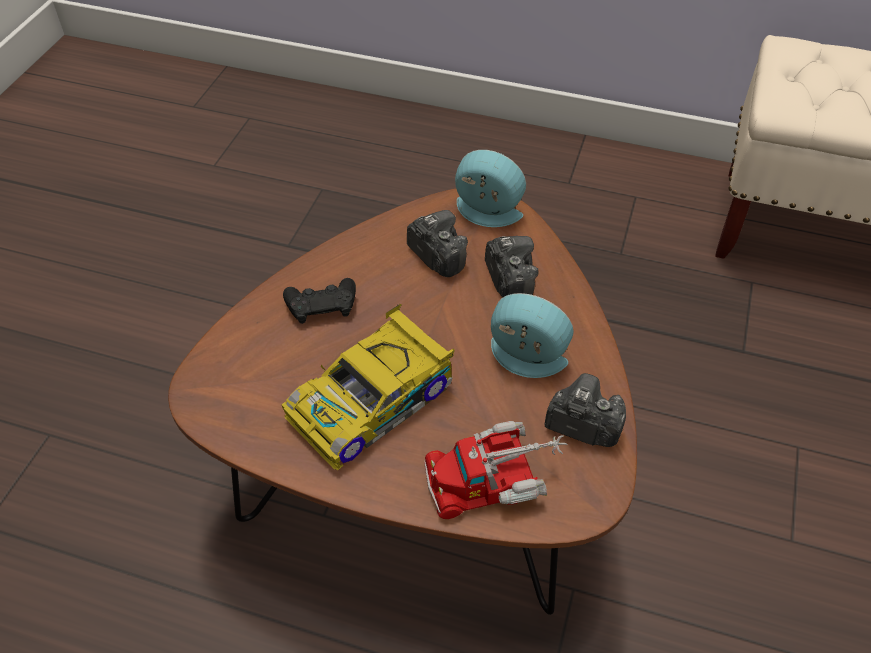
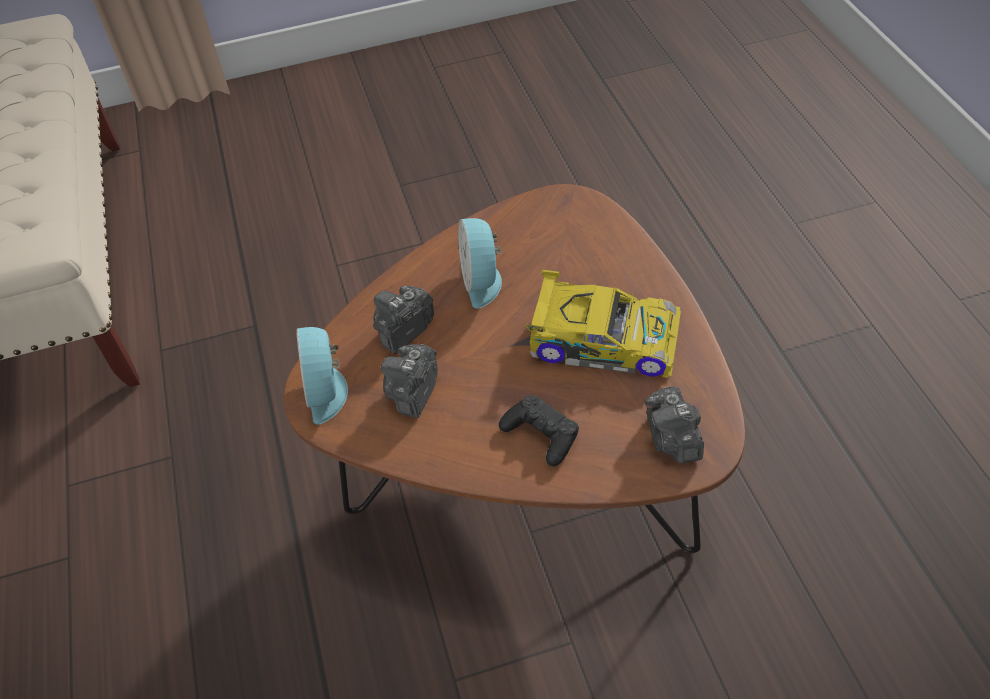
camera: 120 degrees left, 0 degrees up
(495, 478) = (598, 245): toy truck -> none
(582, 425) = (515, 226): camera -> camera (672, 439)

